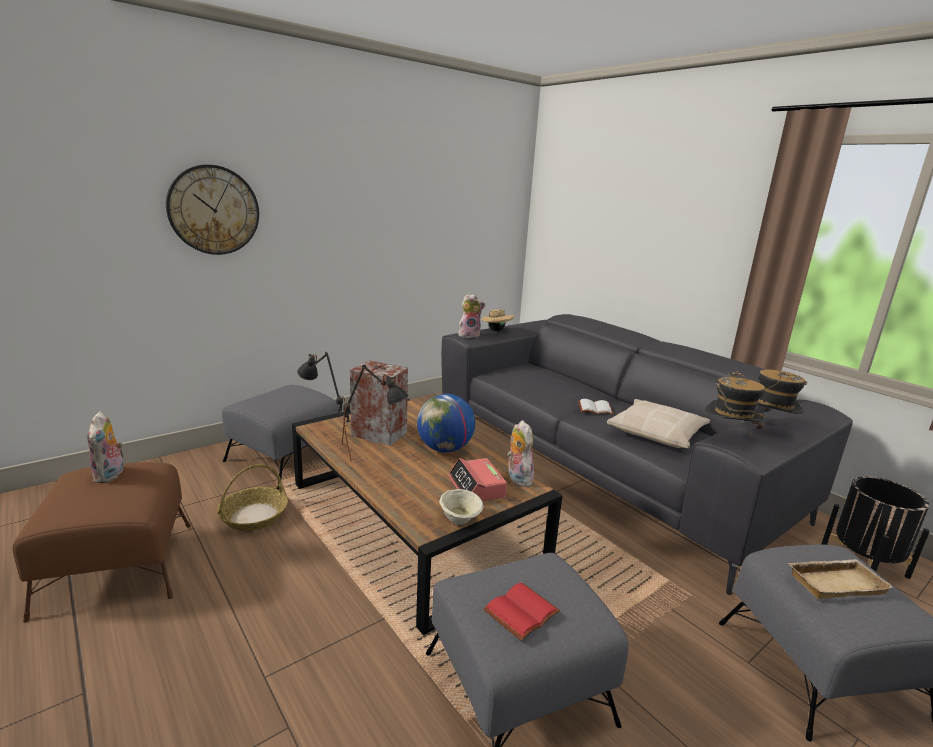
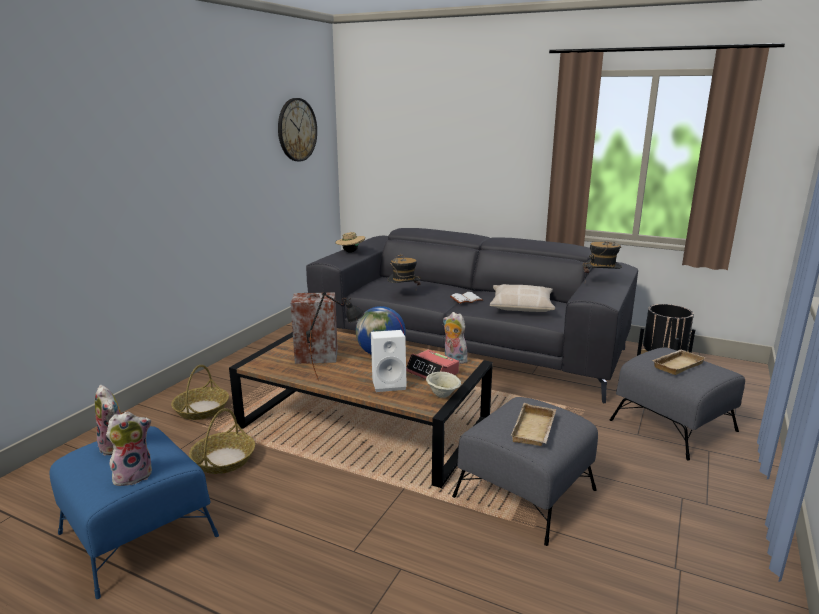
camera: 25 degrees left, 0 degrees up
(118, 567) = (138, 533): brown ottoman -> blue ottoman
(214, 210) = (89, 172): wall clock -> wall clock (297, 130)
(286, 458) = (201, 409): grey ottoman -> basket
(323, 440) = (275, 372): black table lamp -> none
(416, 487) = (389, 383): none -> white speaker
(469, 335) = (333, 260): plush toy -> plush toy (134, 475)
(522, 613) = (535, 430): red book -> beige tray
(728, 437) = (585, 293): hat -> hat (403, 294)

